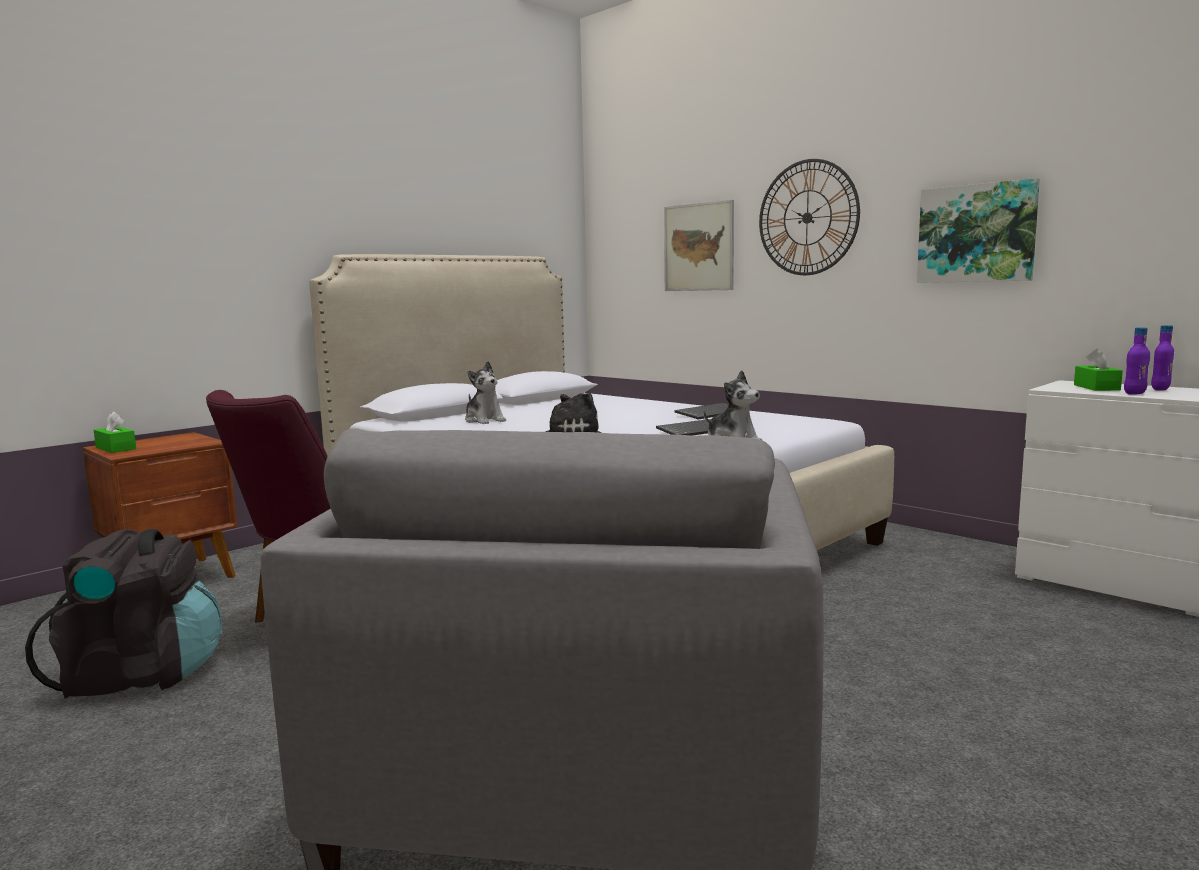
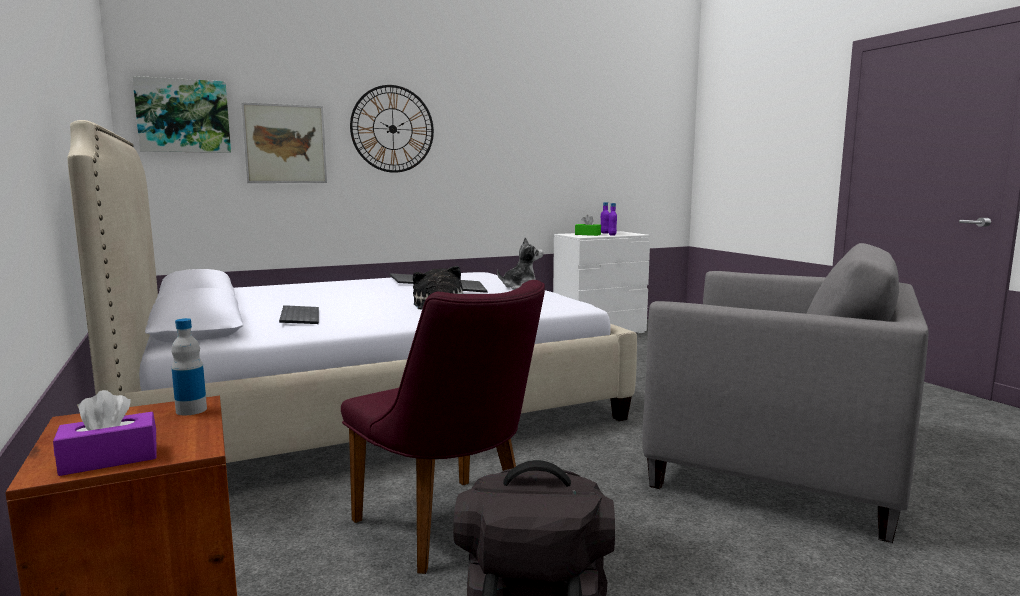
camera: 70 degrees left, 0 degrees up
(116, 448) = (110, 459): green tissue box -> purple tissue box
(196, 443) = (191, 410): none -> bottle
(484, 420) = (298, 317): plush toy -> keyboard
(976, 233) = (506, 150): picture -> picture (183, 116)

